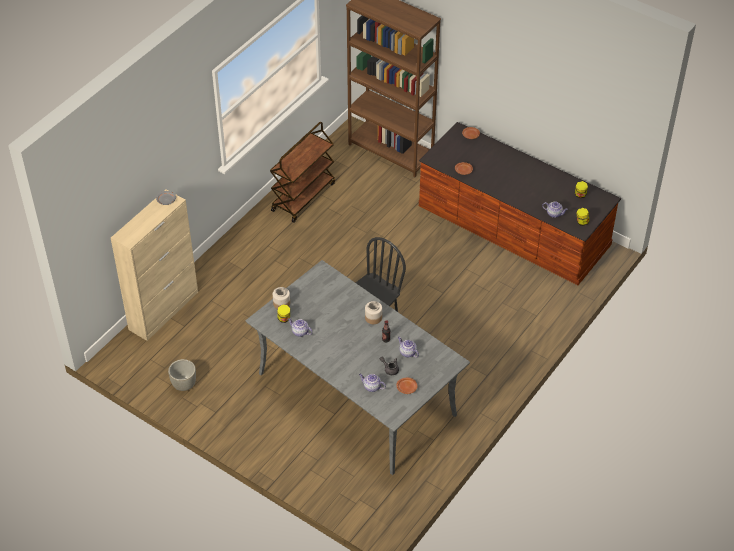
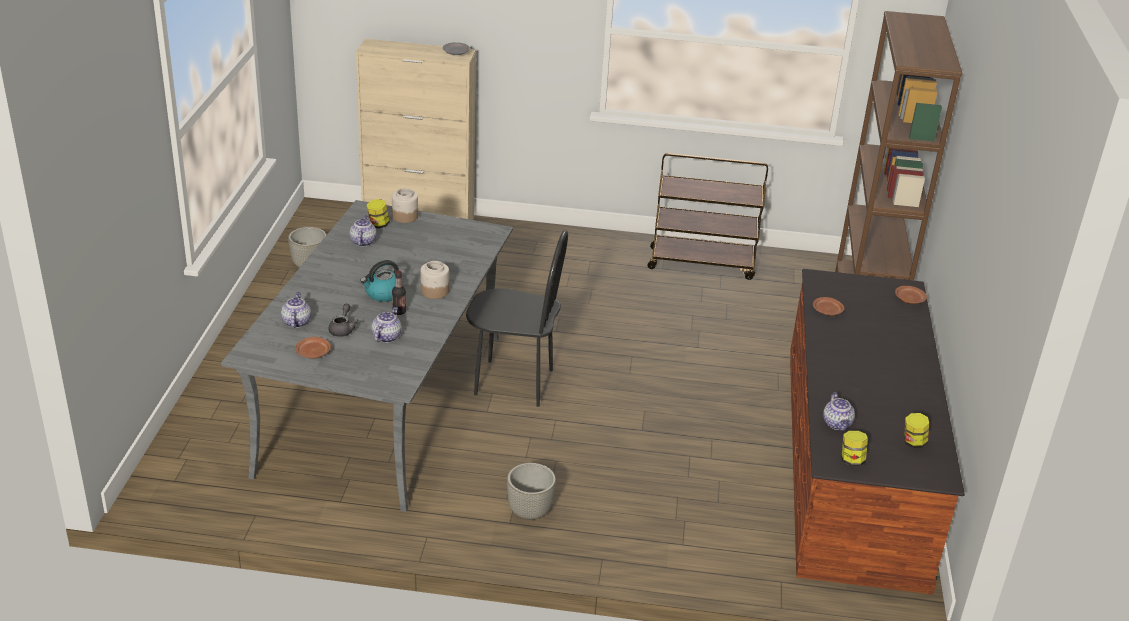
camera: 60 degrees right, 15 degrees down
(363, 340) = (383, 293): none -> kettle
(483, 364) = (529, 512): none -> grey planter

